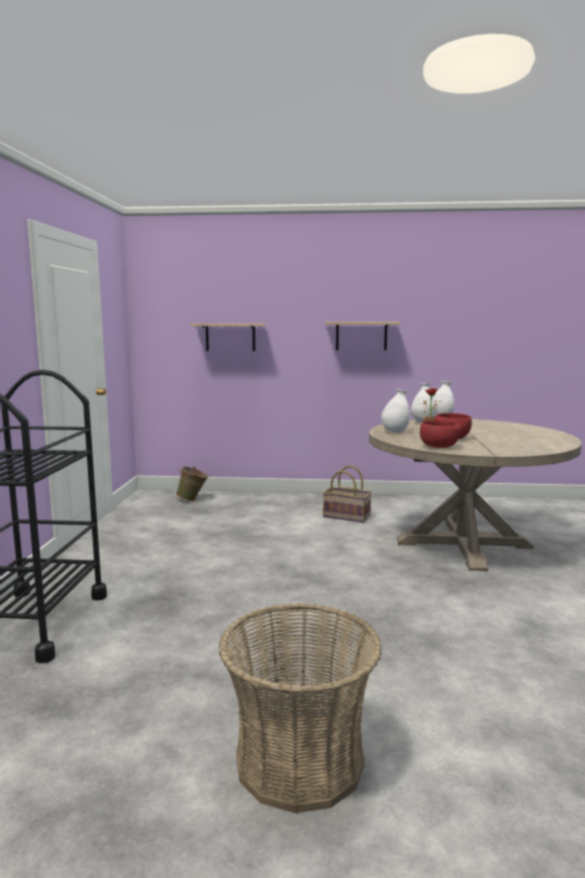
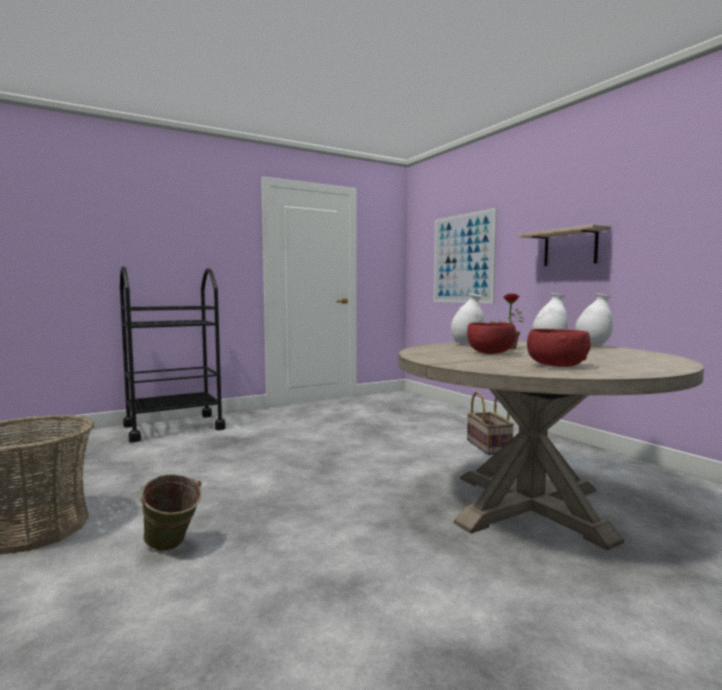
camera: 55 degrees right, 5 degrees down
(193, 500) = (414, 404): green bucket -> green bucket (171, 548)
(230, 337) = (462, 258): shelf -> picture
(438, 447) = (428, 354): red bowl -> red bowl (556, 366)

